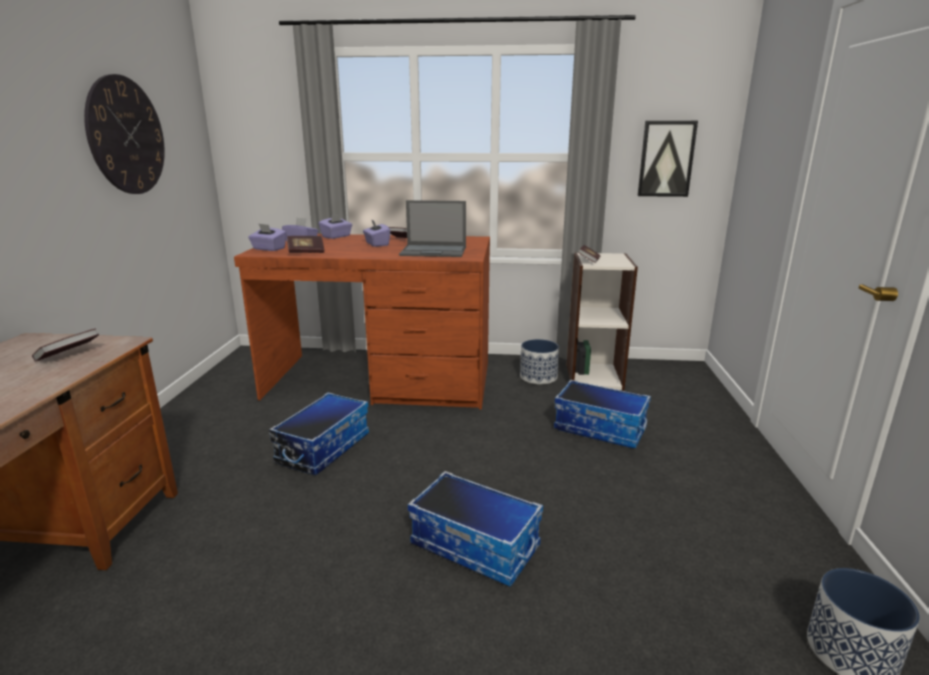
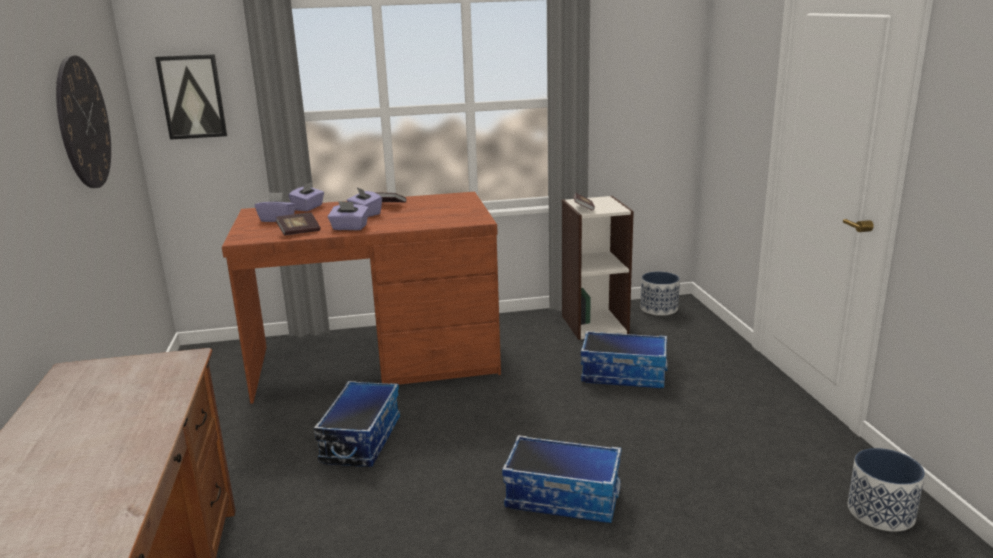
camera: 15 degrees left, 0 degrees up
(68, 355) = (146, 379): book -> none
(268, 249) = (250, 232): purple tissue box -> purple tissue box (349, 228)
(434, 251) = (436, 216): laptop -> none
(538, 377) = (540, 333): planter -> planter (659, 309)
(666, 159) = (640, 98): picture -> picture (192, 96)

